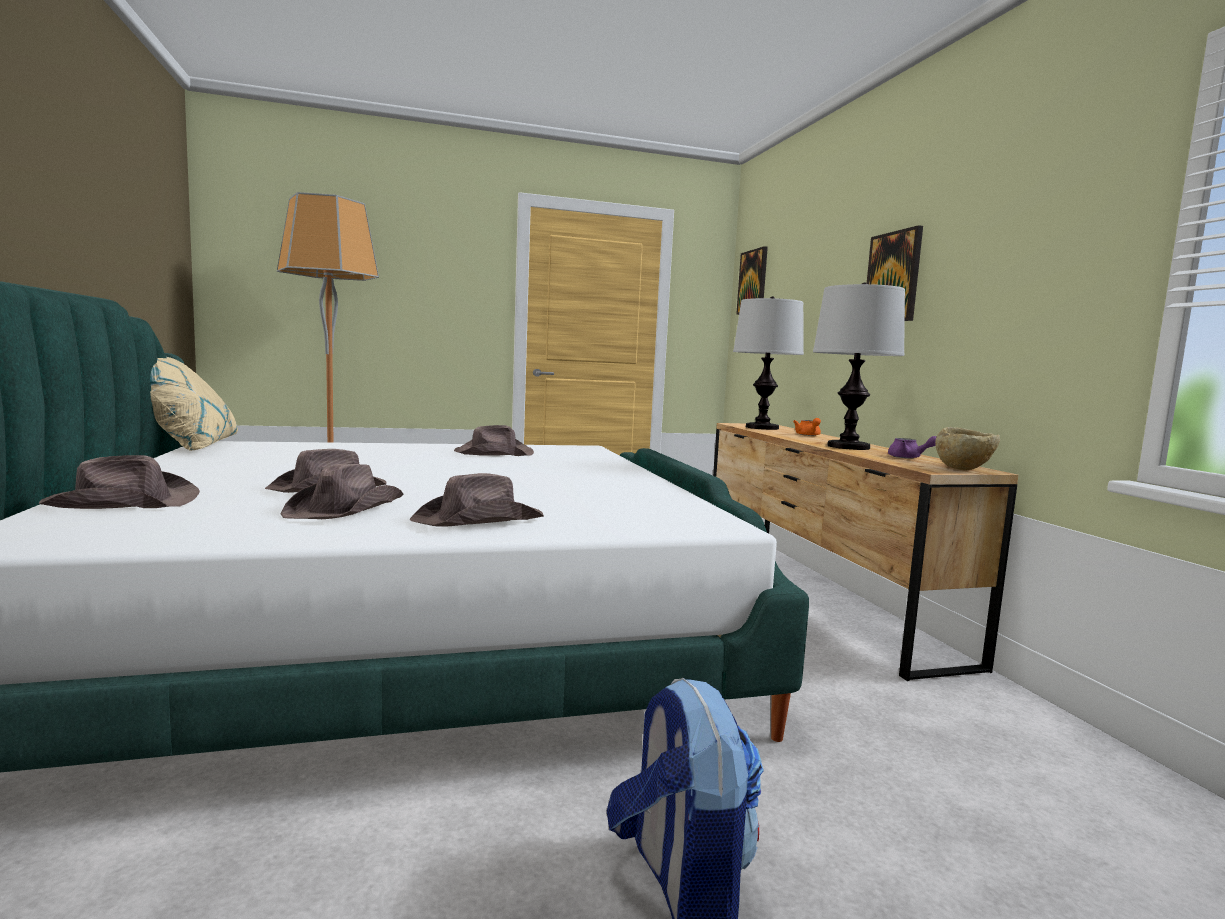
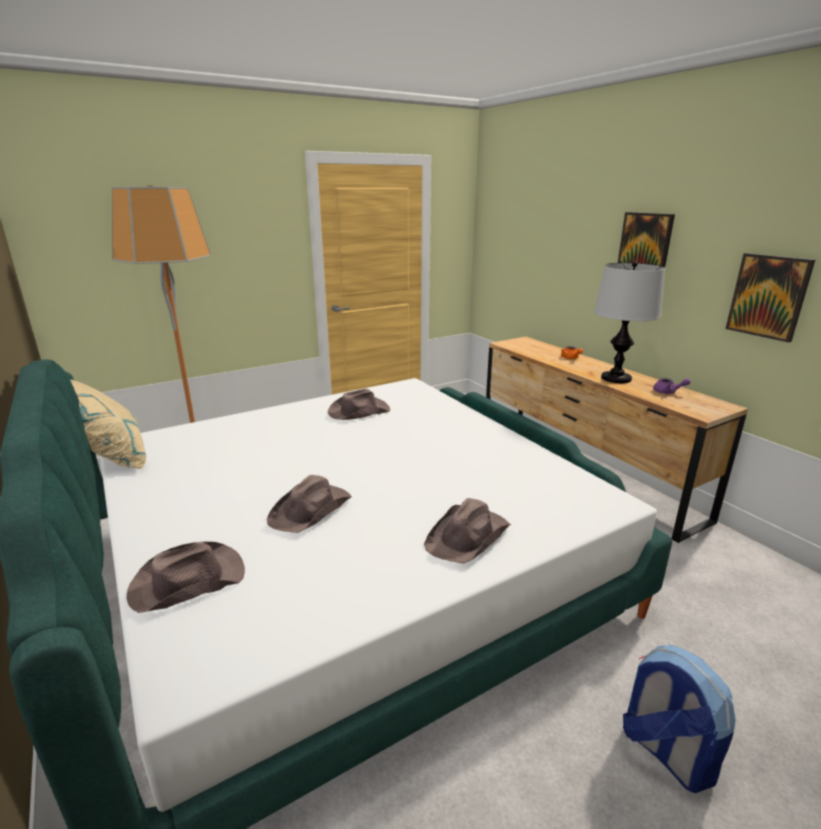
camera: 15 degrees left, 15 degrees up
(346, 509) = (363, 544): brown hat -> none
(753, 282) = (498, 218): picture -> picture (768, 296)
(762, 428) = (528, 348): table lamp -> none
(964, 469) = (715, 408): beige bowl -> none

